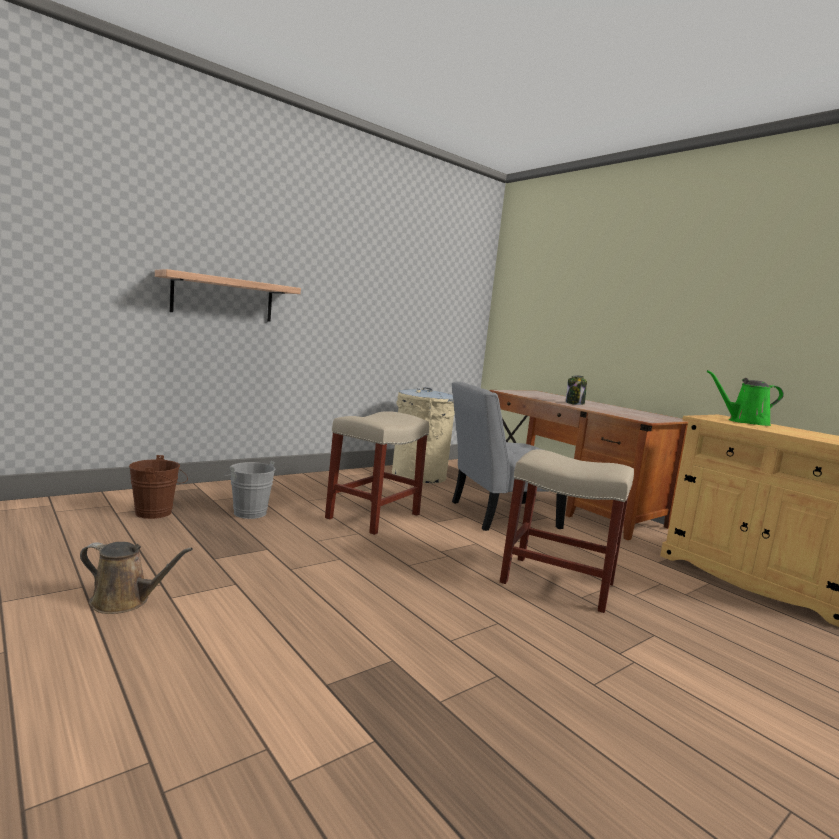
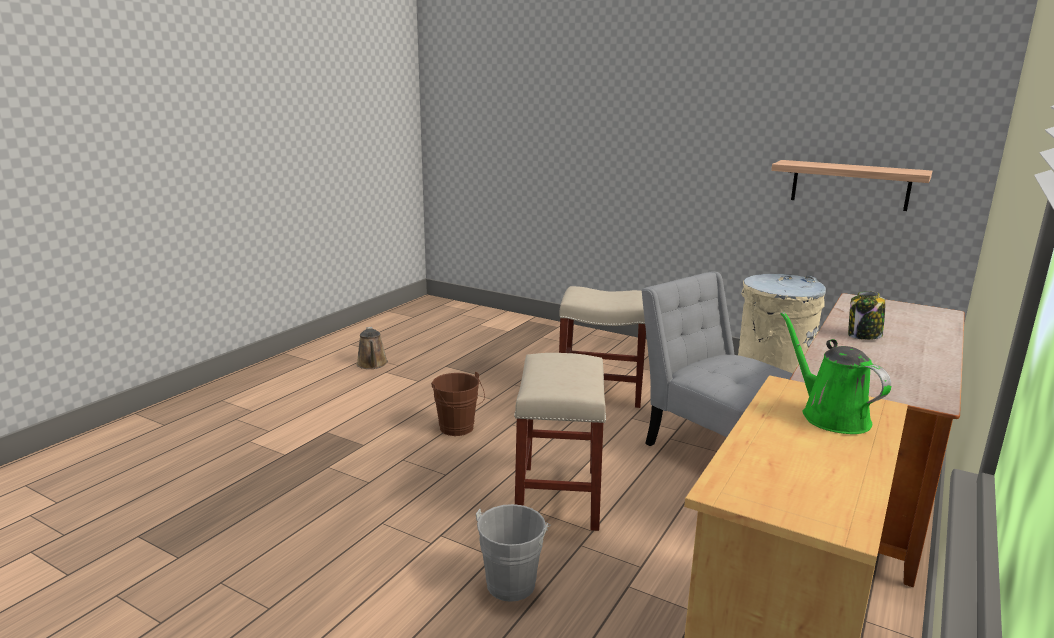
camera: 70 degrees right, 10 degrees up
(158, 513) = (494, 332): brown bucket -> brown bucket (458, 429)
(223, 298) = (588, 164): shelf -> shelf (850, 185)
(248, 512) = (536, 352): grey bucket -> grey bucket (513, 581)

